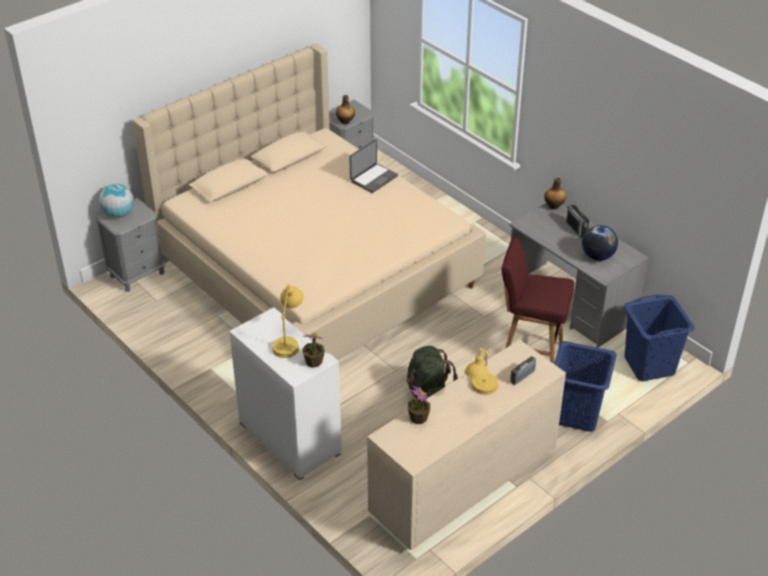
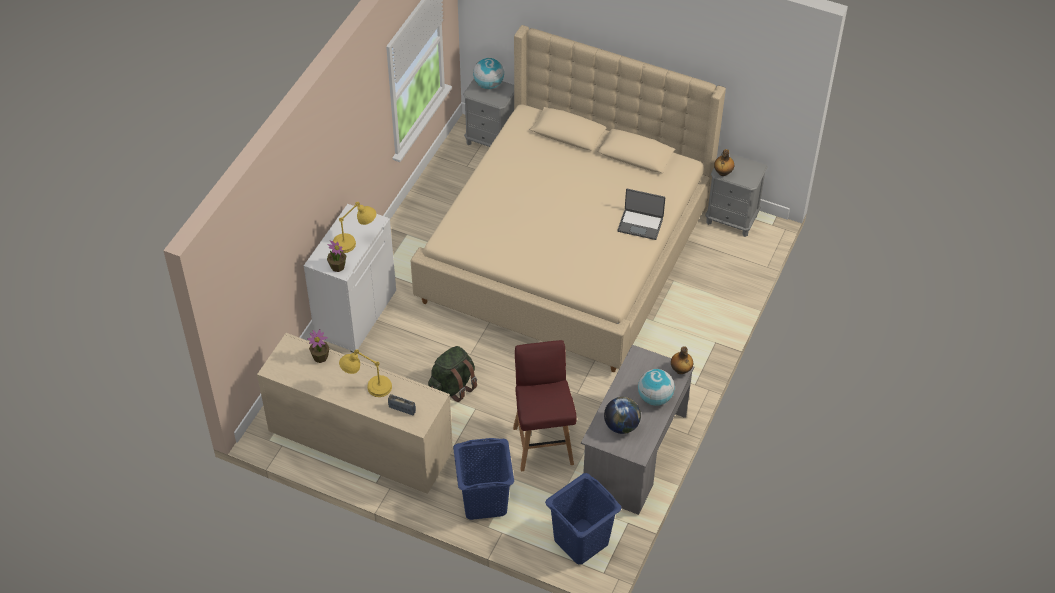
camera: 65 degrees right, 10 degrees up
(576, 229) = (655, 398): radio -> globe

